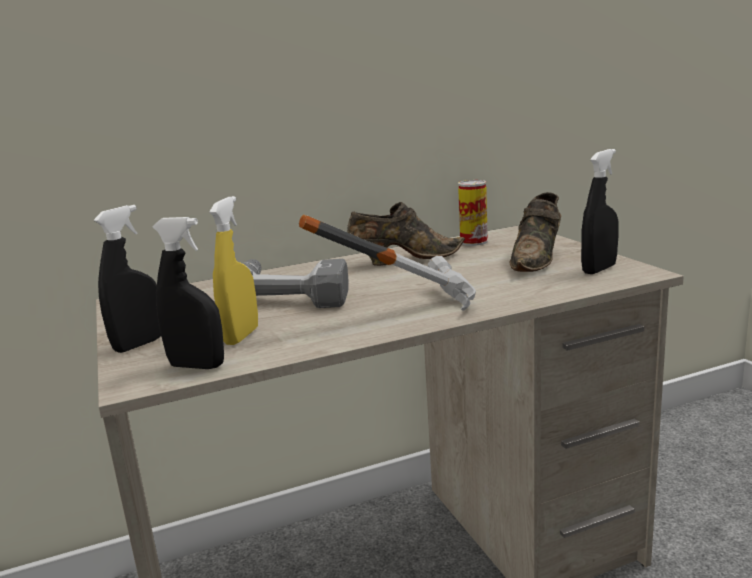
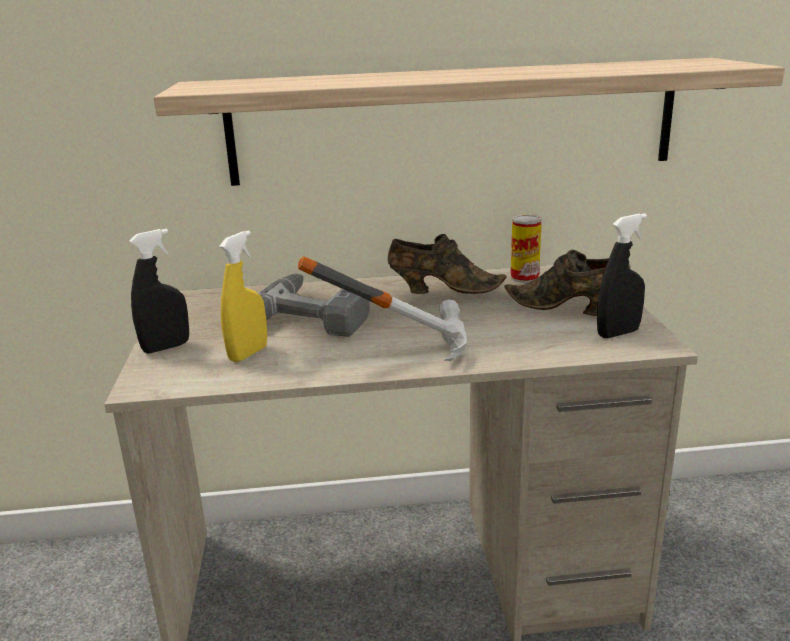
camera: 15 degrees right, 5 degrees up
(197, 366) = (196, 378): black spray bottle -> none
(389, 95) = (454, 122): none -> shelf
(538, 259) = (569, 309): brown shoe -> brown shoe turned 75 degrees clockwise

